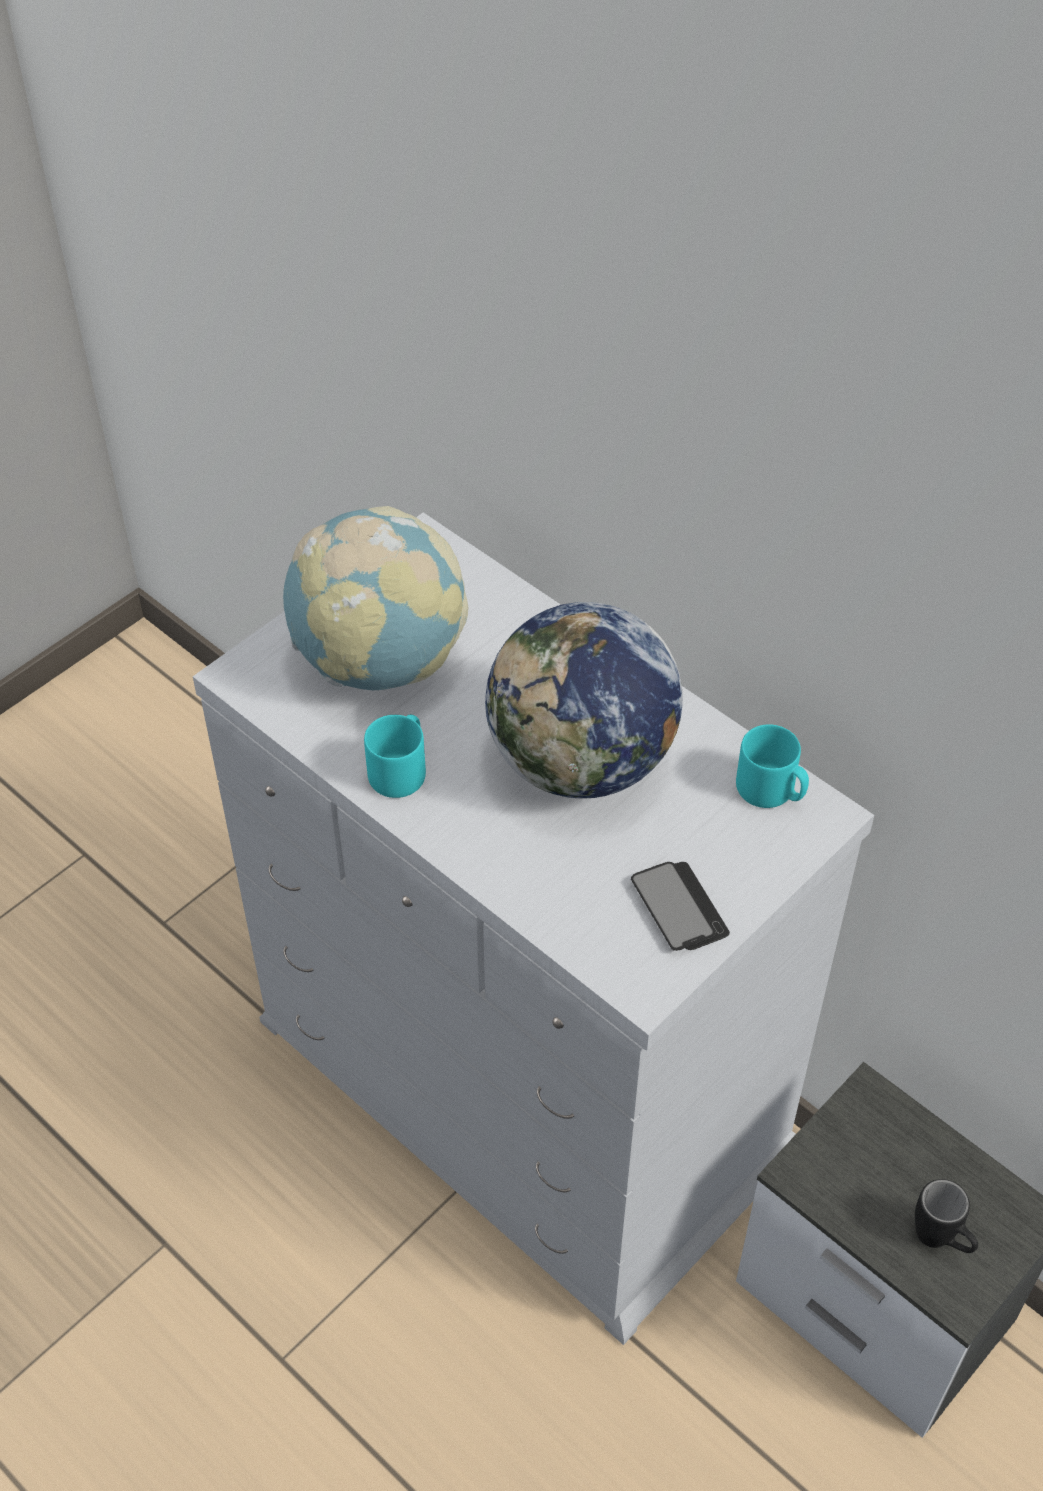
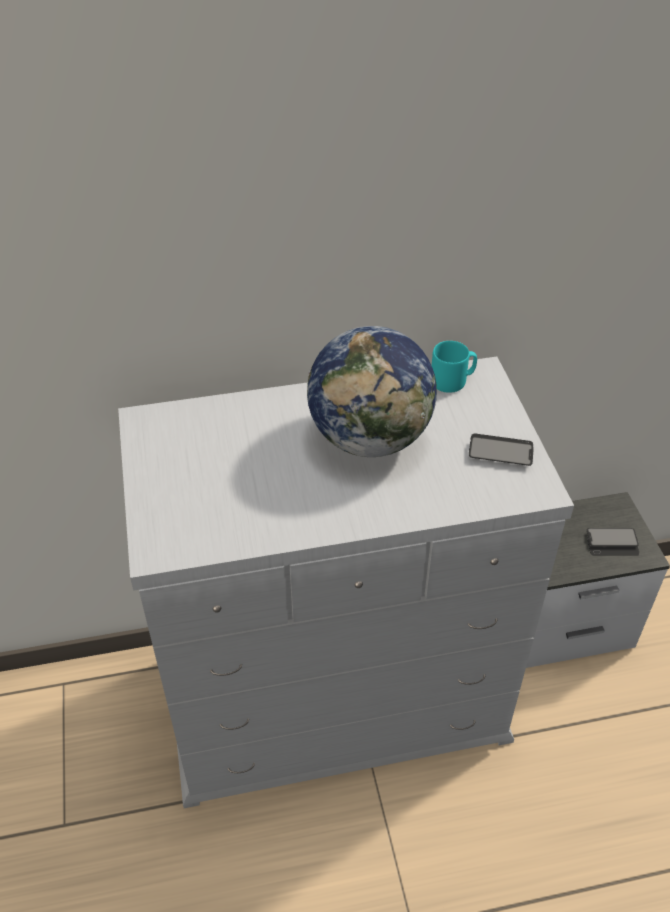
camera: 55 degrees left, 5 degrees down
(379, 661) = (213, 483): globe -> none
(400, 770) = (306, 514): turquoise mug -> none
(941, 1241) = (612, 543): black mug -> phone

